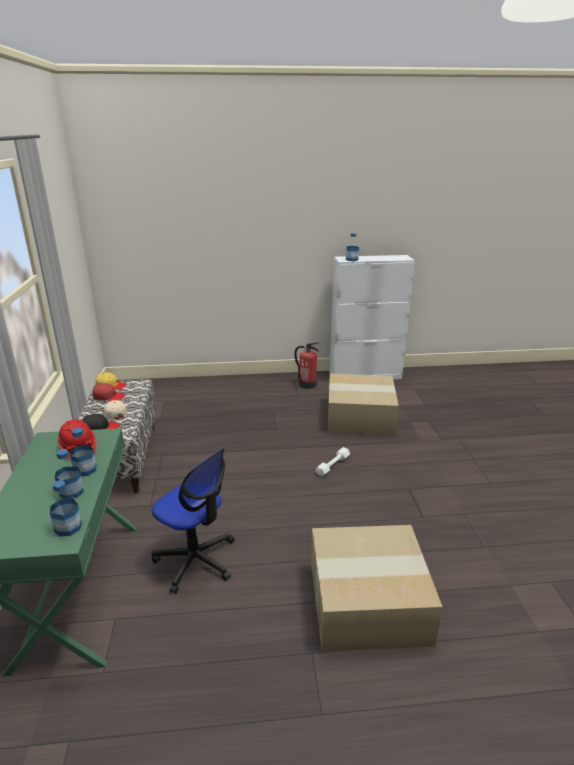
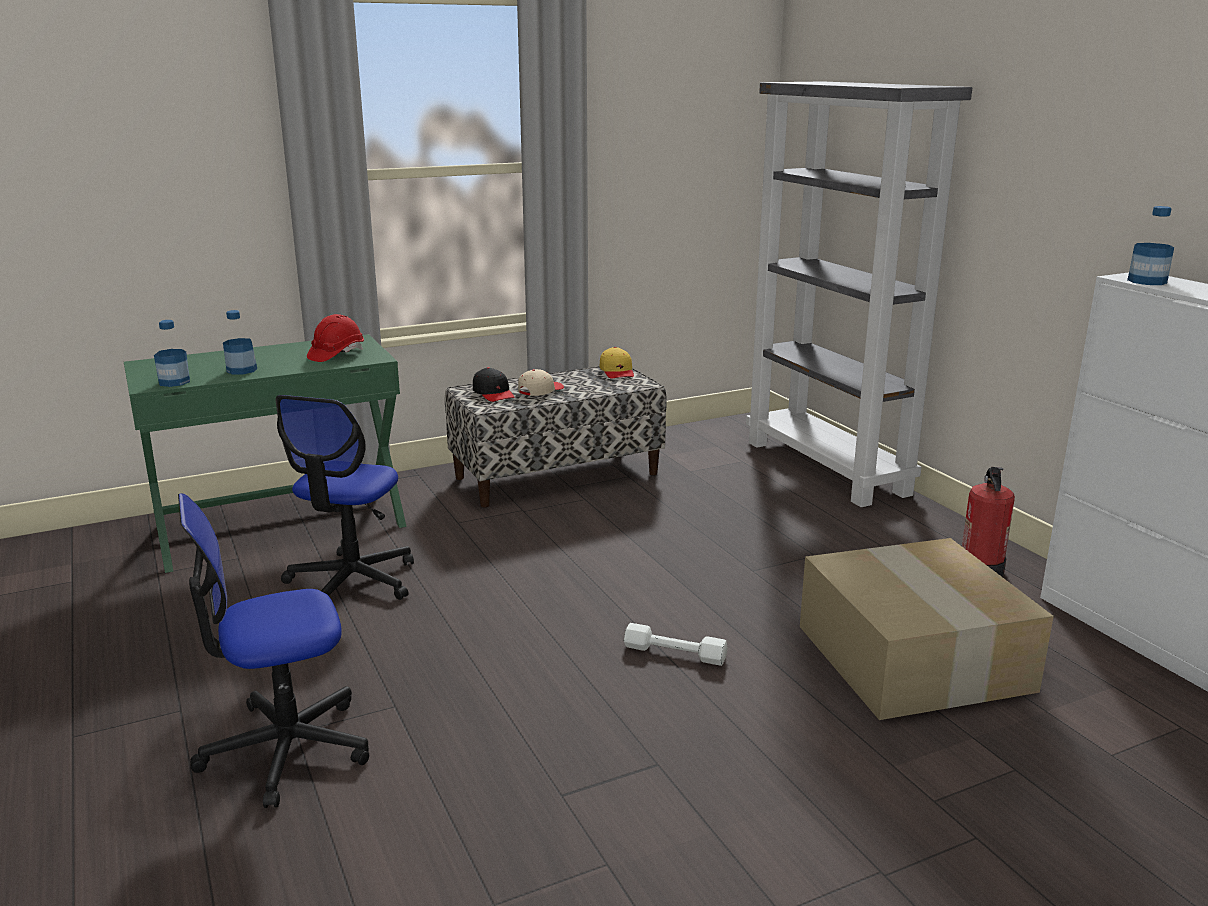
camera: 70 degrees right, 5 degrees down
(85, 470) = (289, 366): bottle -> none
(109, 397) = (583, 378): red cap -> none
(194, 384) = (828, 468): none -> grey bookcase
(366, 603) = (285, 748): cardboard box -> office chair

